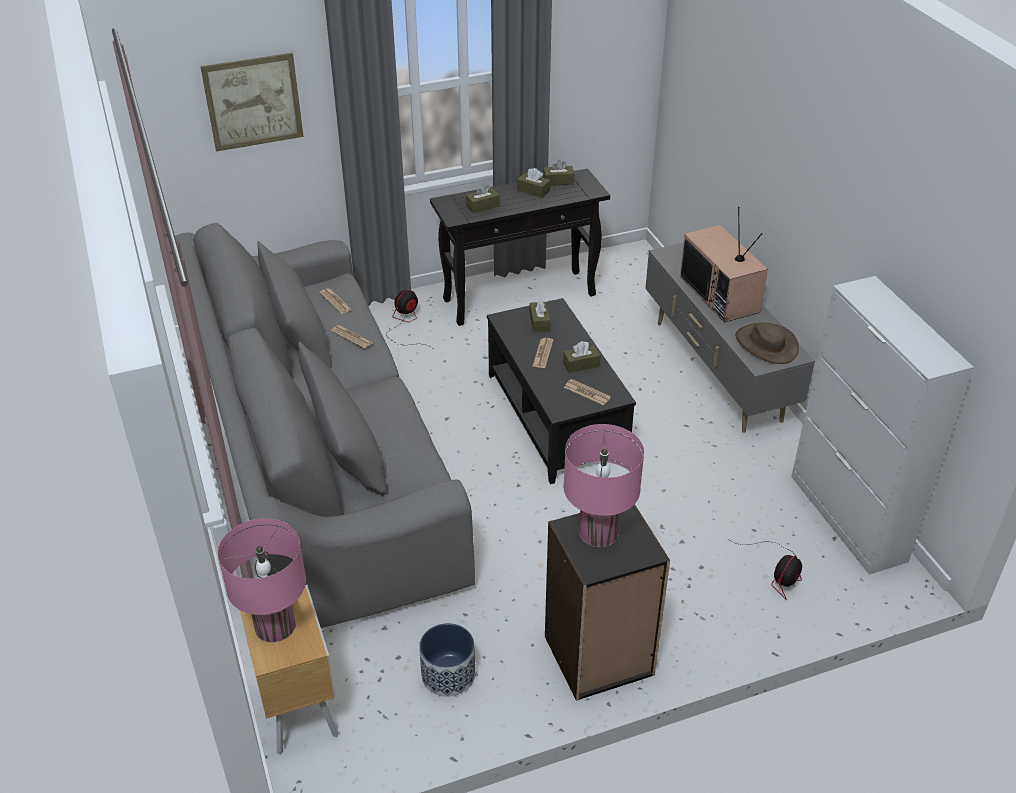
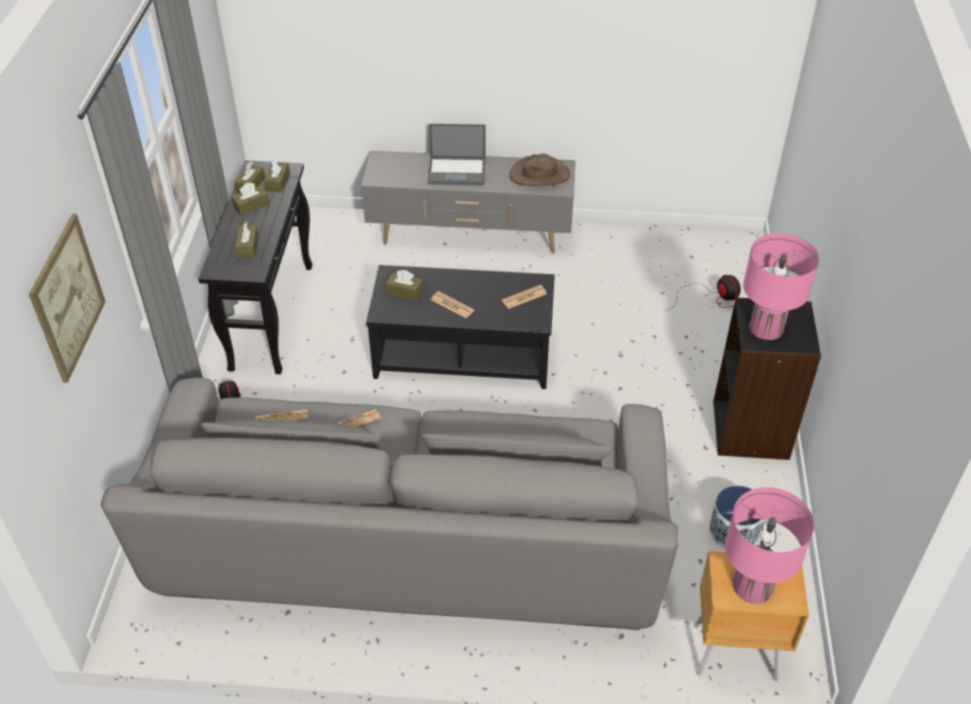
camera: 65 degrees left, 5 degrees up
(581, 364) = (484, 287): brown tissue box -> brown tissue box (278, 182)
(721, 294) = (457, 171): television -> laptop
(847, 518) = (675, 241): white cabinet -> none

